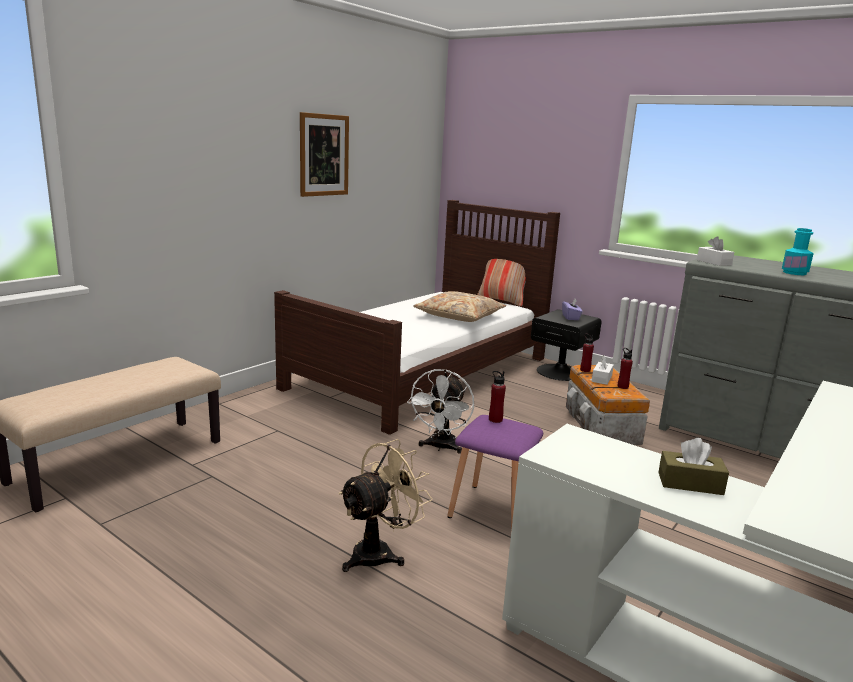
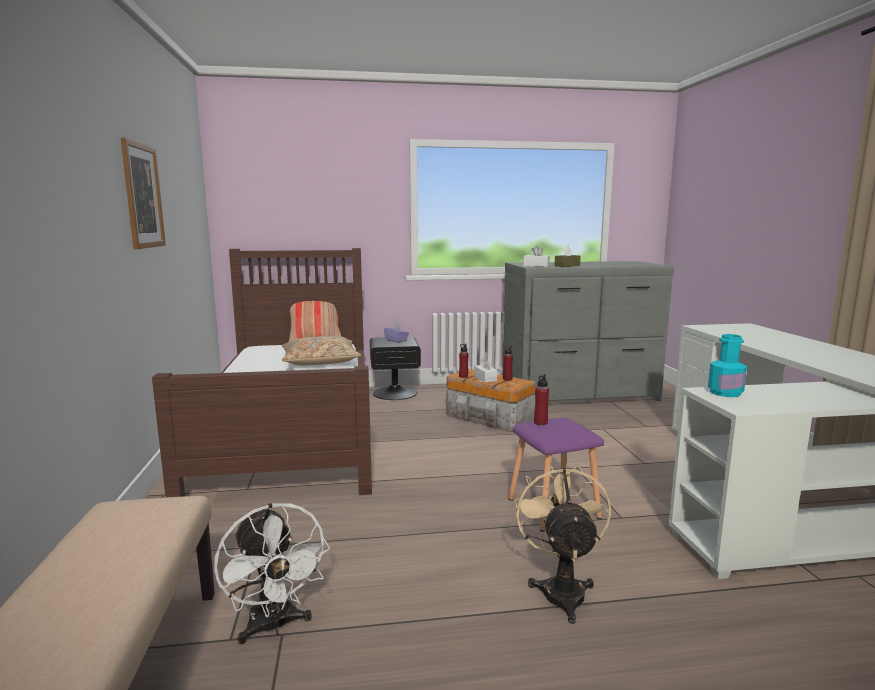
camera: 45 degrees left, 5 degrees down
(440, 447) = (430, 483): white fan -> white fan (274, 626)
(690, 483) = (810, 392): brown tissue box -> brown tissue box (567, 266)
(794, 273) = (586, 265): turquoise bottle -> turquoise bottle (725, 393)

